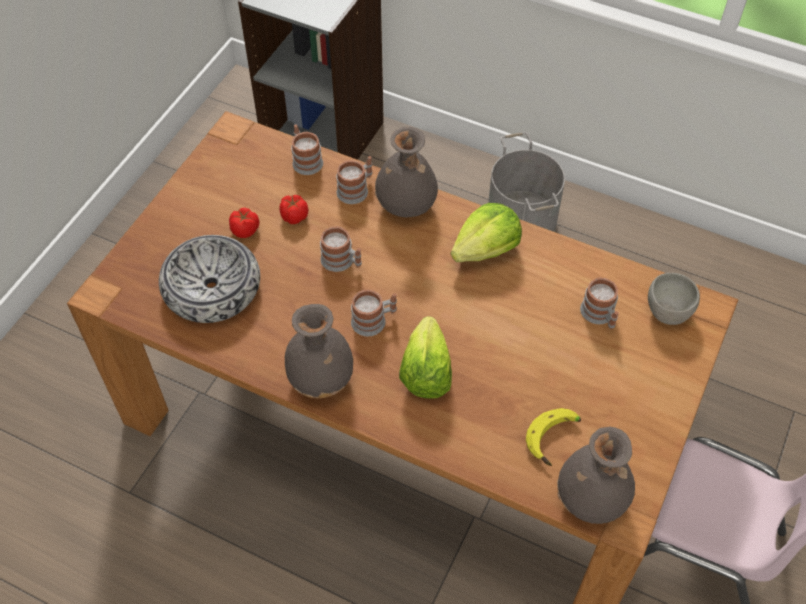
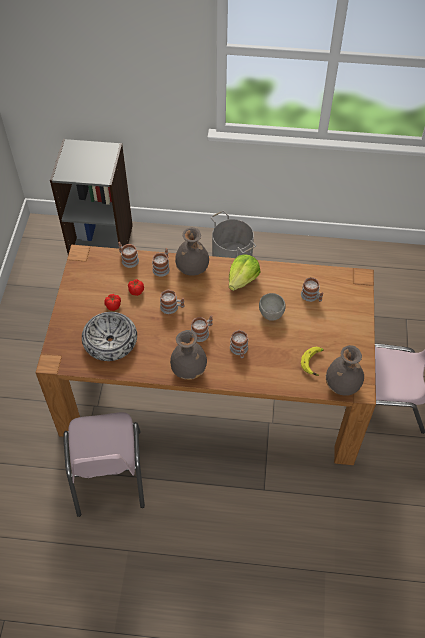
camera: 20 degrees left, 0 degrees up
(172, 511) = (108, 473): none -> pink chair
(426, 372) = (239, 350): lettuce -> mug
(666, 312) = (342, 285): grey bowl -> grey bowl (270, 314)

